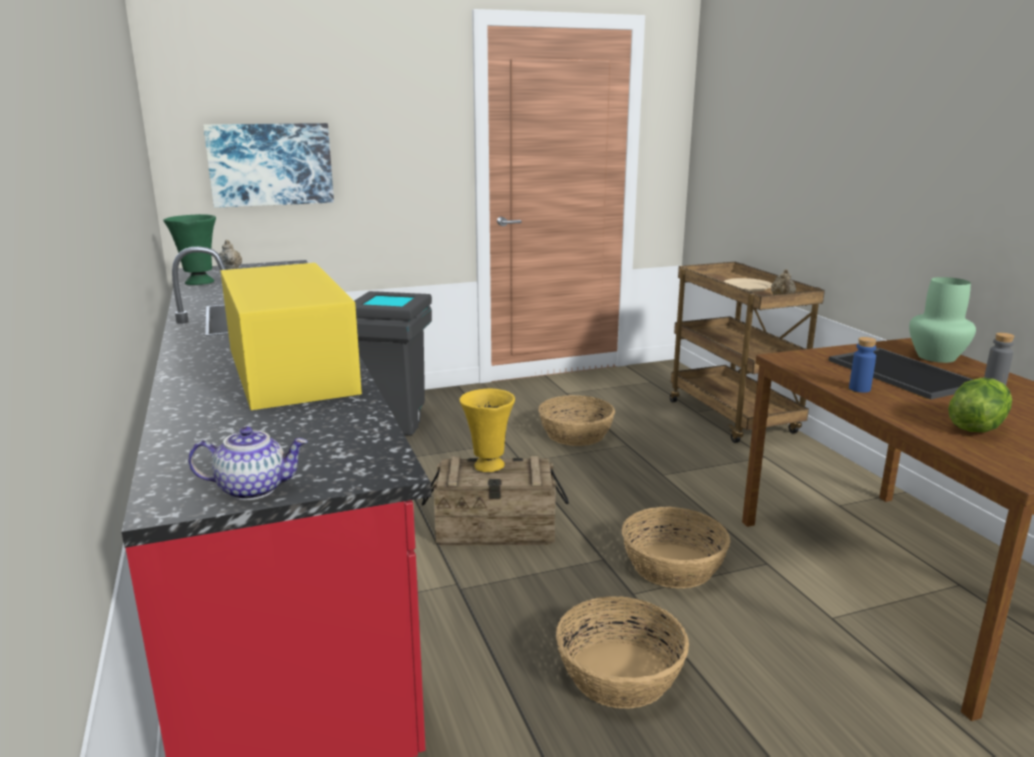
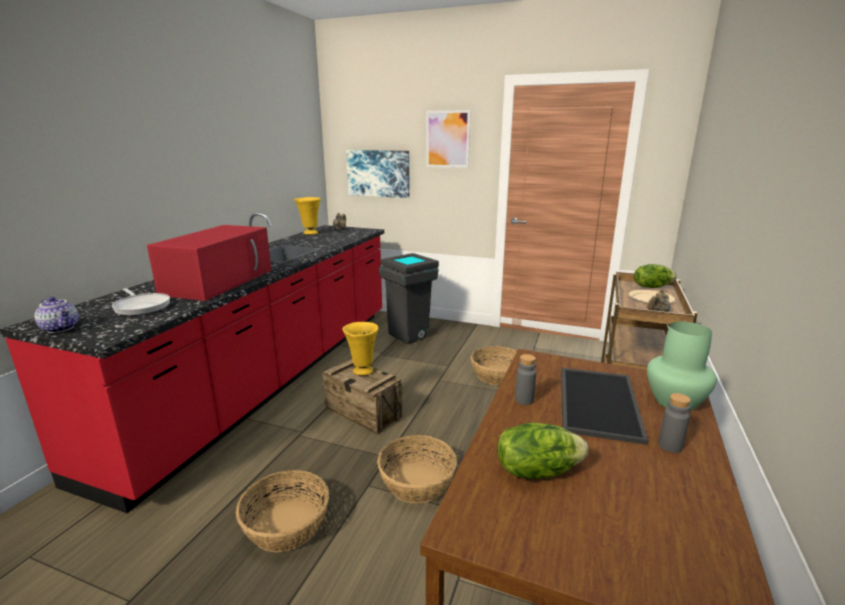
camera: 40 degrees right, 0 degrees up
(198, 283) = (310, 233): green vase -> yellow vase
(284, 427) = (142, 306): none -> frying pan
(289, 369) = (219, 281): yellow microwave -> red microwave
(392, 103) = (447, 139): none -> picture
(723, 276) = (651, 287): none -> lettuce
(859, 389) = (524, 400): blue bottle -> grey bottle

